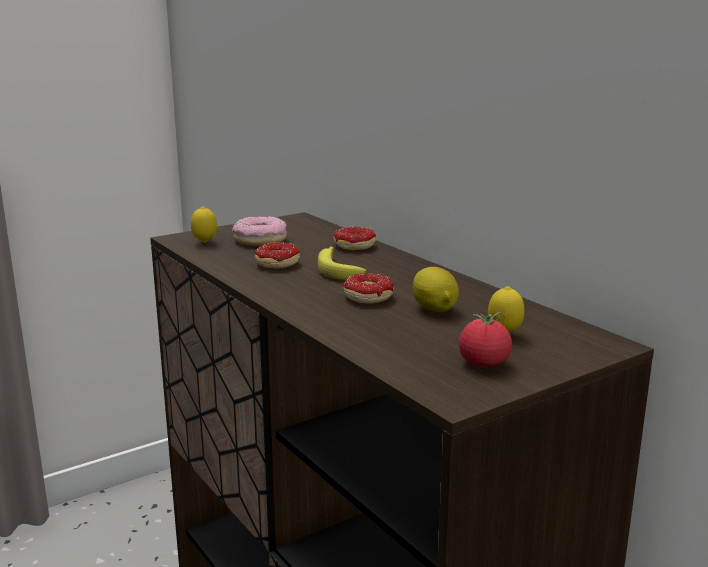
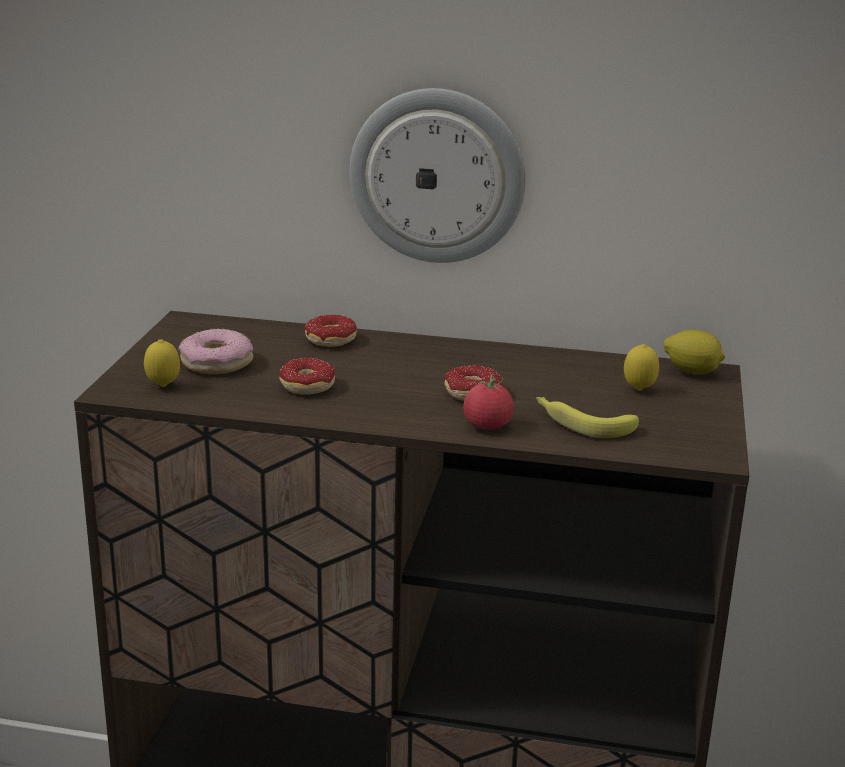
camera: 45 degrees left, 5 degrees up
(338, 269) = (377, 372): banana -> banana (582, 423)
(434, 309) = (545, 385): lemon -> lemon (692, 372)
(445, 120) = (437, 176): none -> wall clock
(484, 363) = (676, 420): tomato -> tomato (487, 425)

